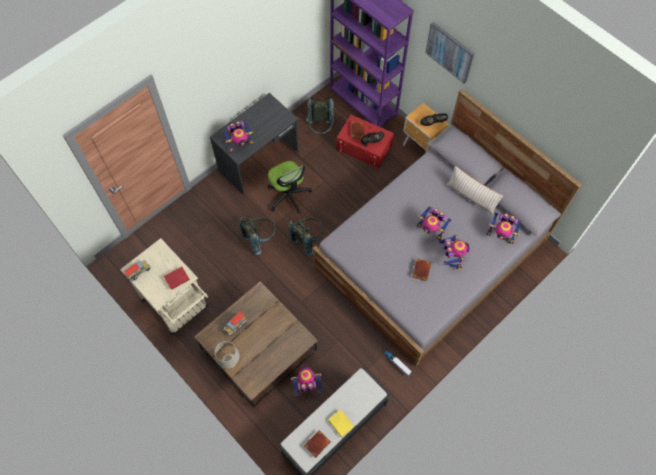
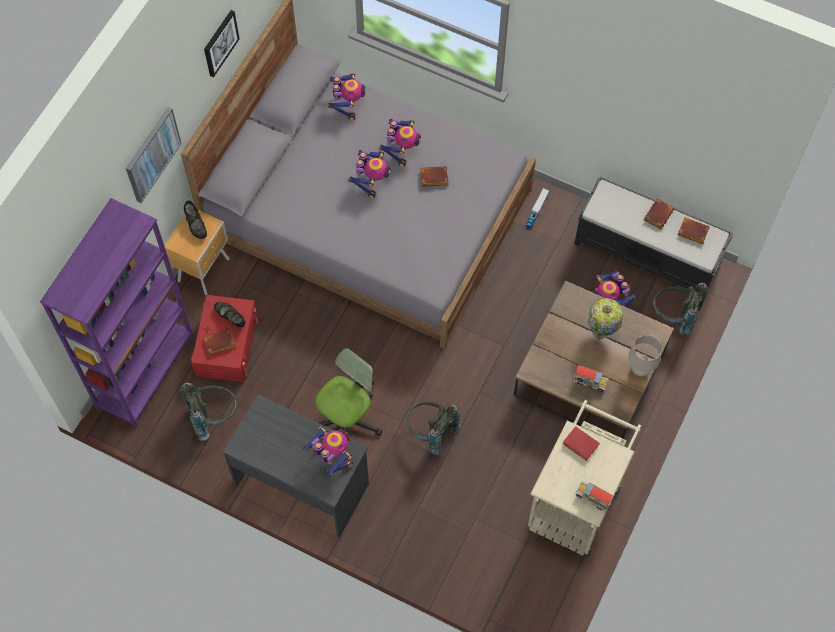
camera: 110 degrees left, 0 degrees up
(268, 348) = (601, 332): none -> table lamp
(308, 239) = (407, 369): grey backpack -> grey backpack (674, 317)
(342, 423) = (657, 214): yellow book -> brown book
(451, 257) = (401, 150): toy robot -> toy robot turned 135 degrees clockwise
(471, 196) = (303, 149): beige pillow -> none
(525, 102) = (220, 43): none -> picture

